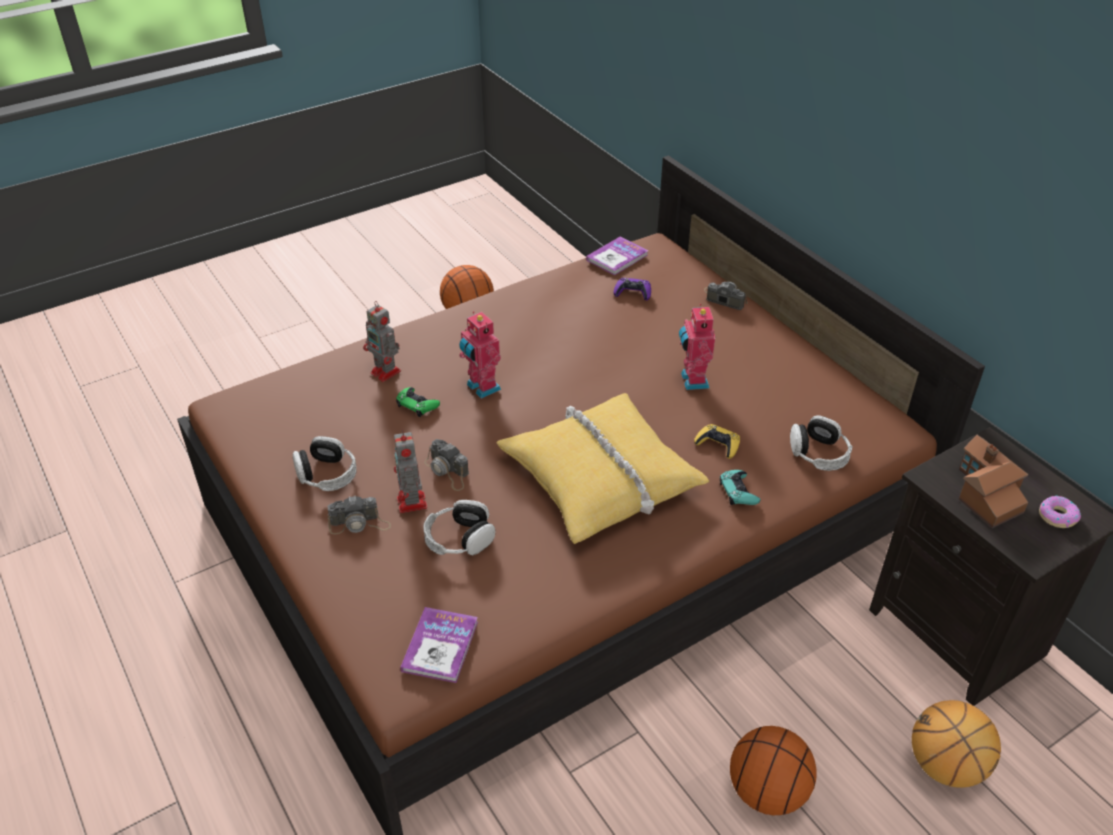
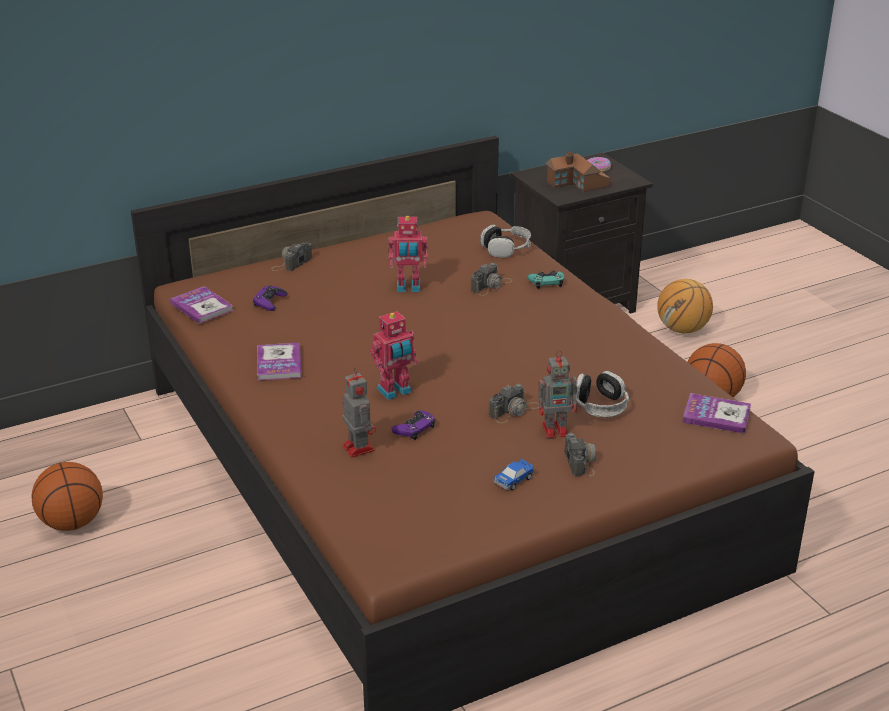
camera: 85 degrees left, 10 degrees down
(327, 474) = (514, 480): headphones -> toy car
(386, 372) = (357, 447): toy robot -> toy robot turned 75 degrees counterclockwise
(417, 405) = (414, 428): green game controller -> purple game controller
(524, 313) = (279, 363): none -> book
(601, 477) = (526, 338): yellow pillow -> none
(718, 444) = (491, 285): yellow game controller -> camera

